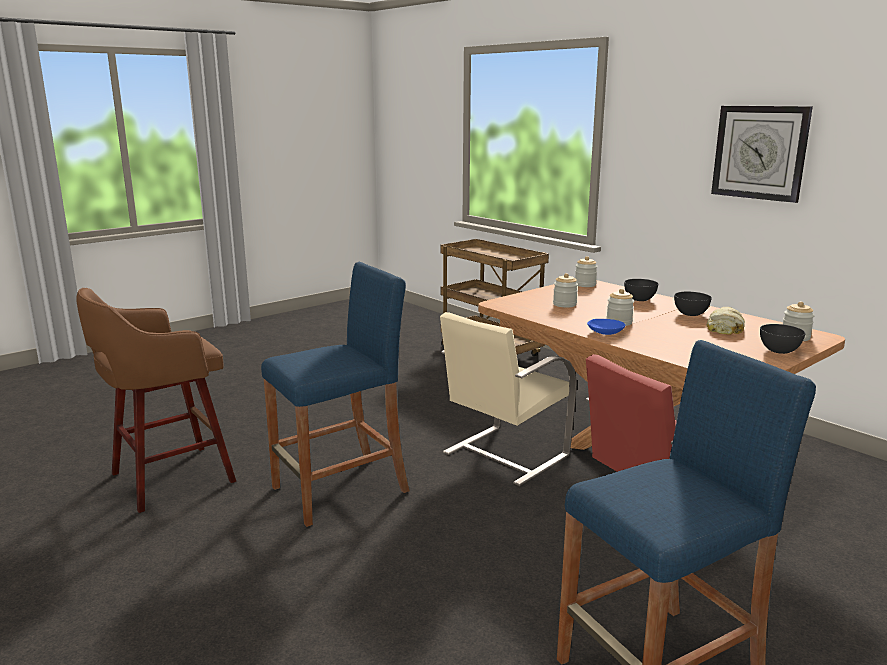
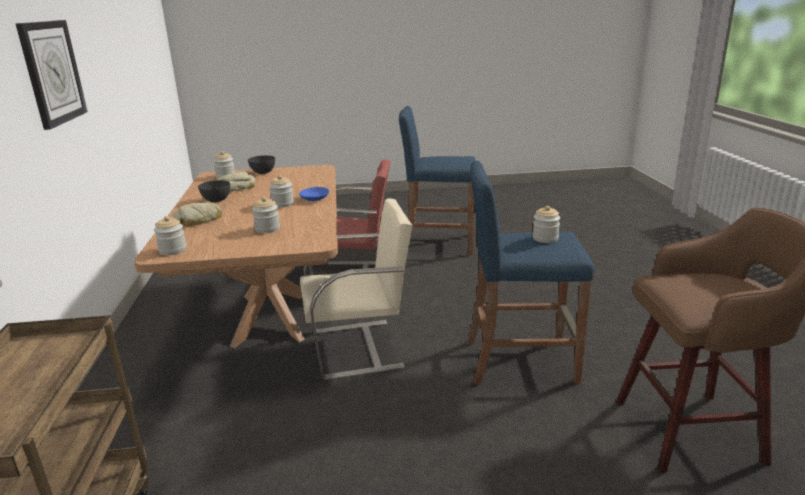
camera: 145 degrees left, 5 degrees up
(317, 361) = (545, 238): none -> jar
(639, 299) = (198, 220): grey bowl -> bread

